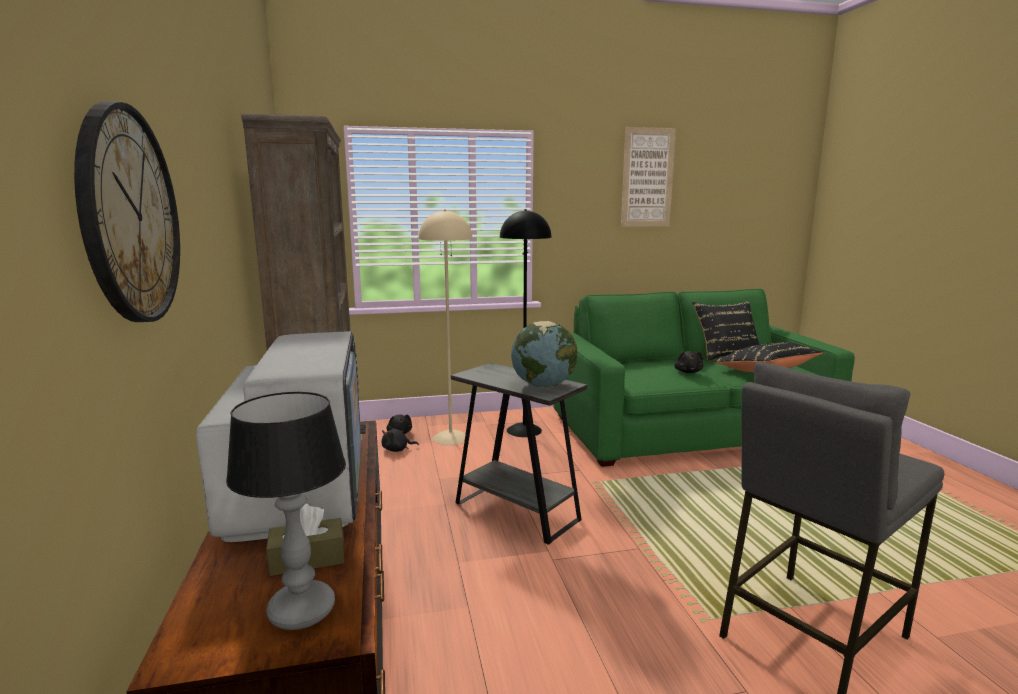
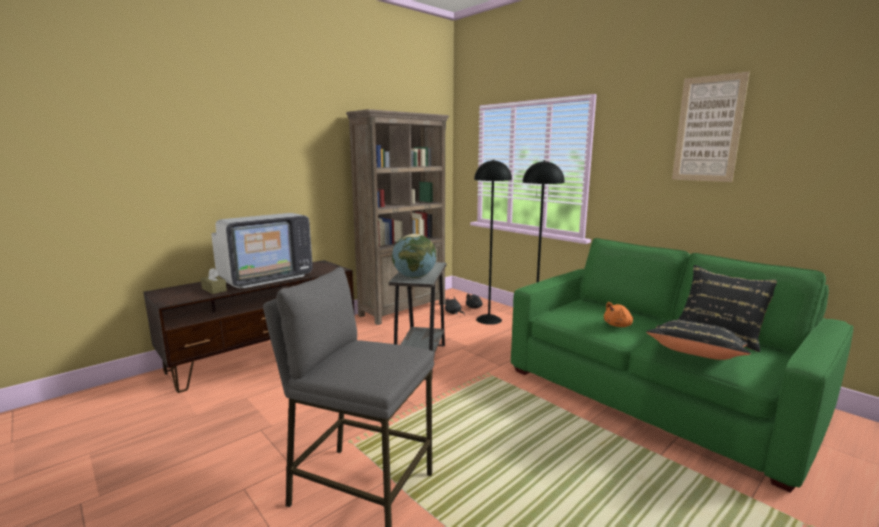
camera: 60 degrees right, 0 degrees up
(129, 216) = (202, 158): wall clock -> none
(303, 610) = (182, 296): table lamp -> none
(450, 438) = (488, 319): beige floor lamp -> black floor lamp
(688, 372) = (618, 325): black plush toy -> orange plush toy

